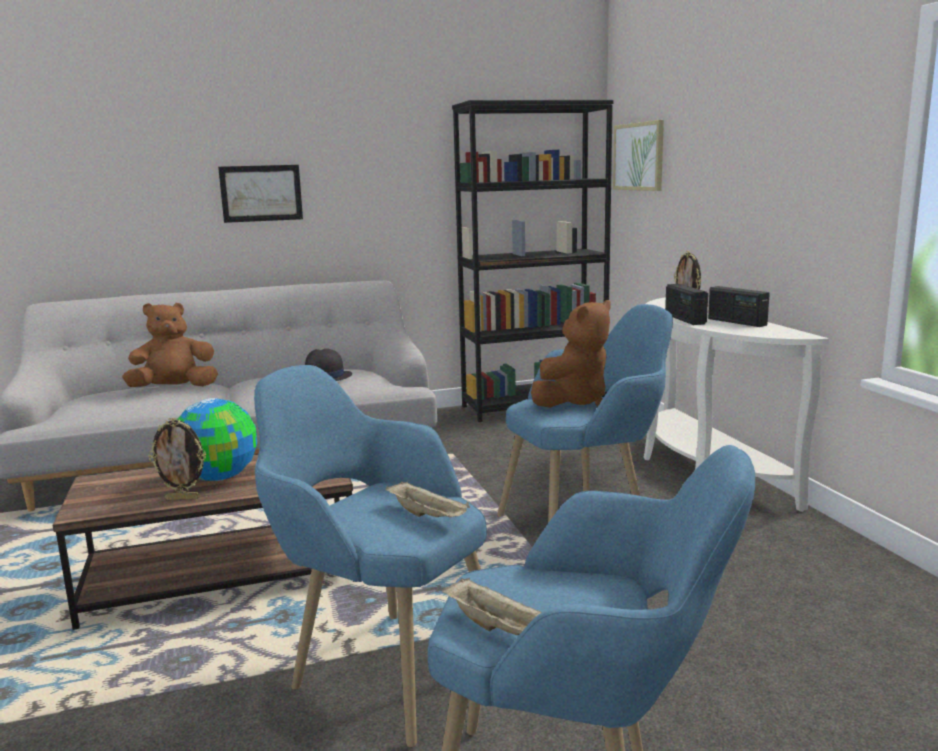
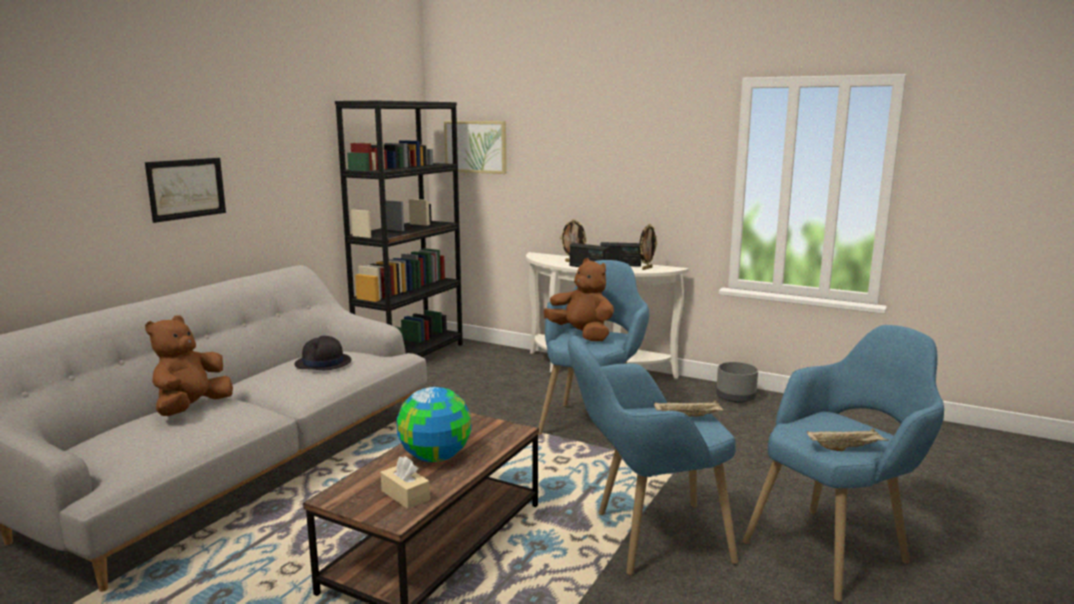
camera: 45 degrees left, 0 degrees up
(128, 497) = (405, 495): none -> beige tissue box
(183, 498) = (451, 478): picture frame -> picture frame (646, 268)
(573, 401) = (581, 335): brown plush toy -> brown plush toy turned 45 degrees counterclockwise
(846, 563) = (735, 397): none -> grey planter

